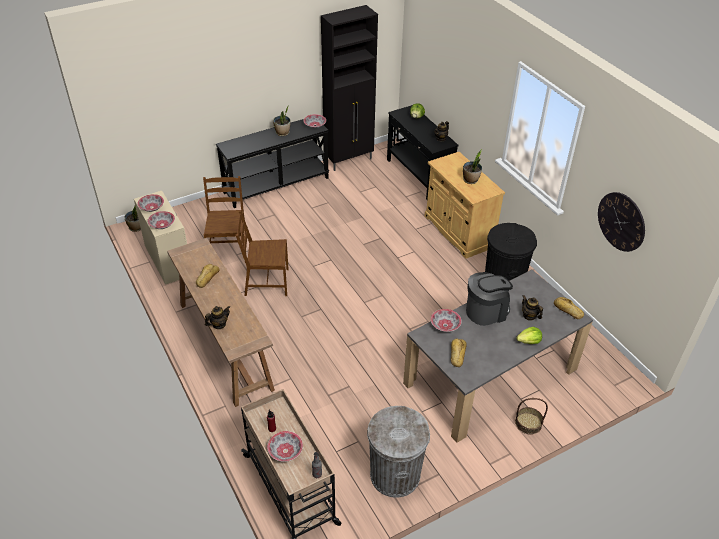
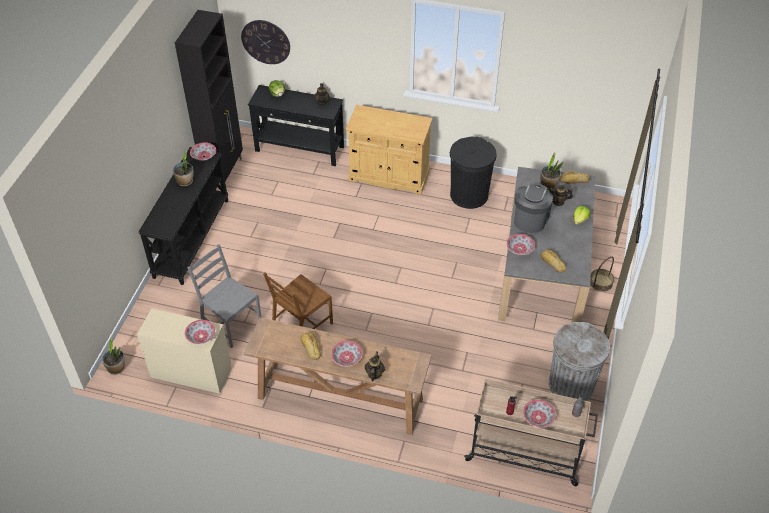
camera: 45 degrees left, 5 degrees up
(151, 207) = (167, 329): bowl -> bowl (346, 358)
(228, 249) = (230, 323): brown chair -> grey chair
(470, 180) = (397, 124): potted plant -> potted plant (548, 184)
(621, 221) = (570, 89): wall clock -> wall clock (266, 42)

